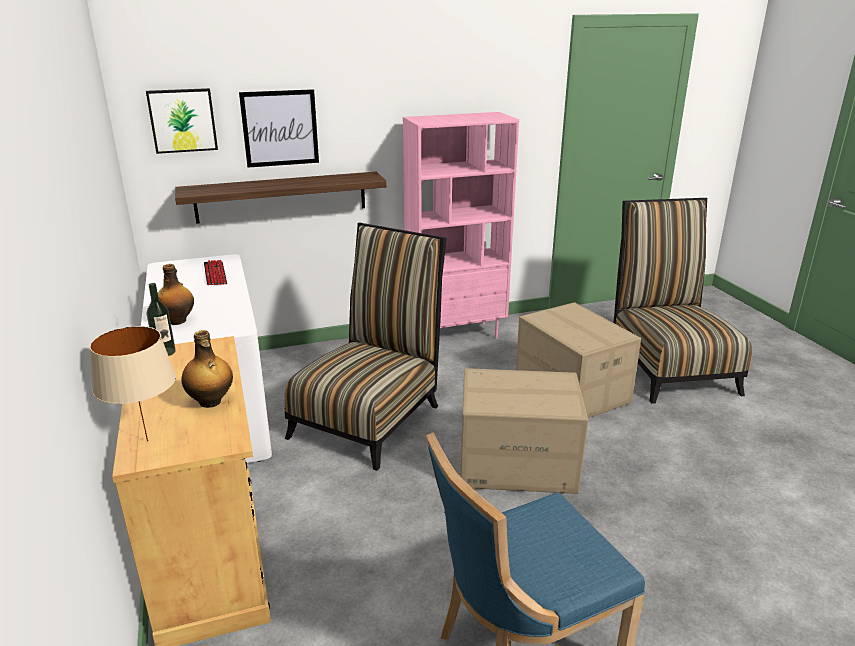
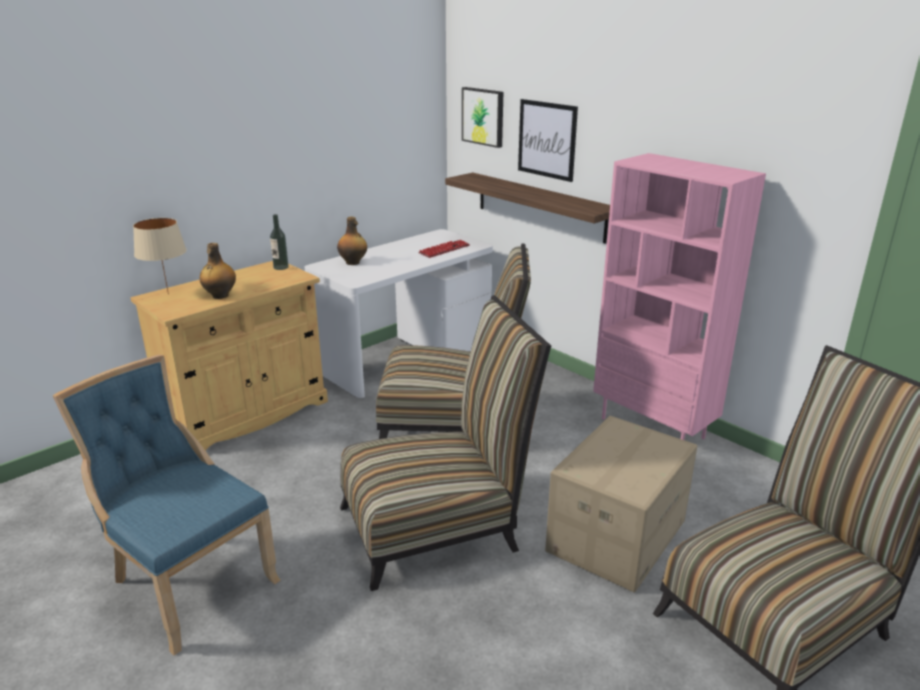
camera: 65 degrees right, 0 degrees up
(517, 463) = (438, 525): cardboard box -> chair

